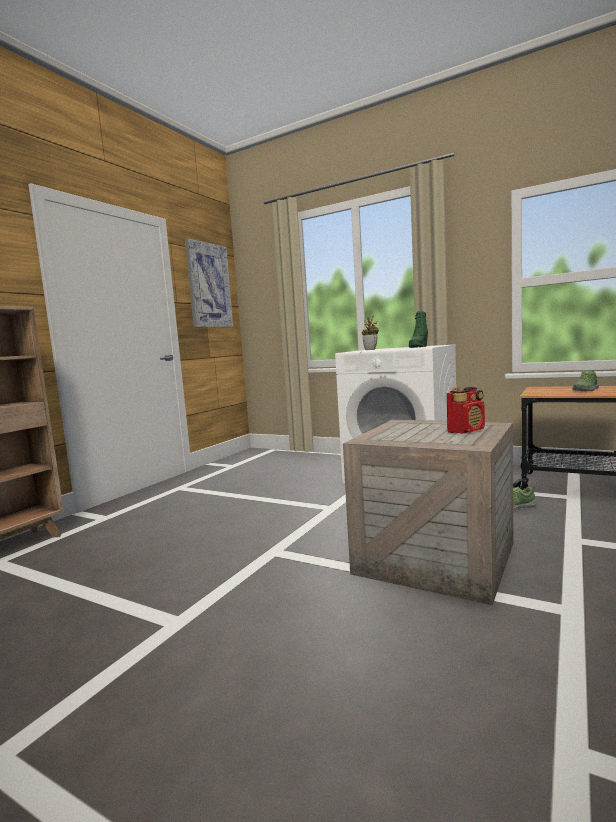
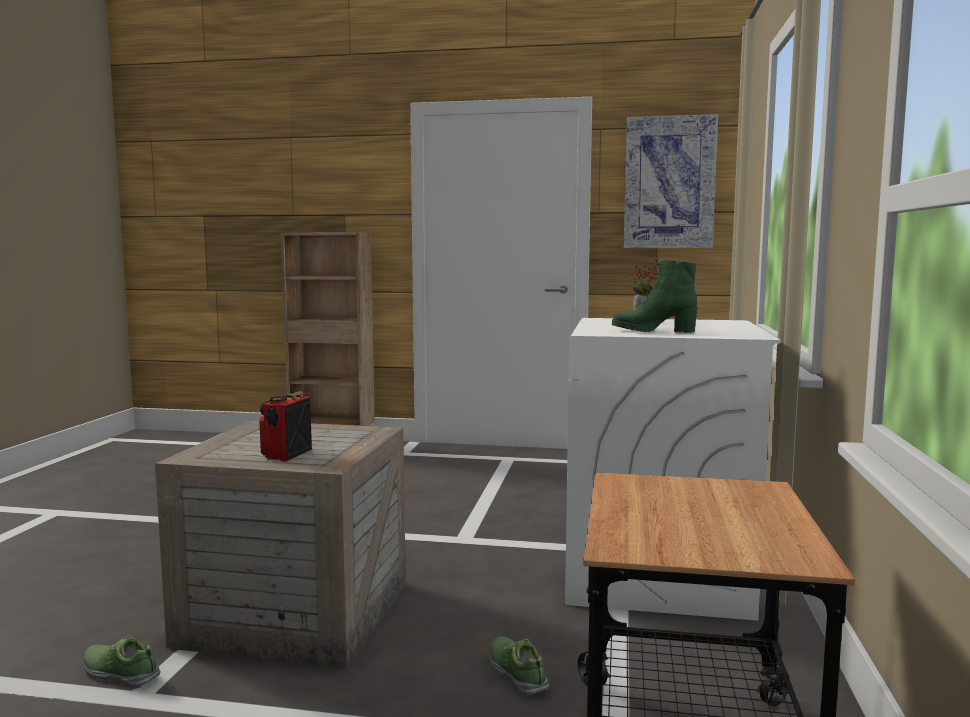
camera: 70 degrees right, 0 degrees up
(466, 431) = (286, 455): radio -> radio turned 75 degrees clockwise
(585, 390) = (706, 521): shoe -> shoe (120, 673)

